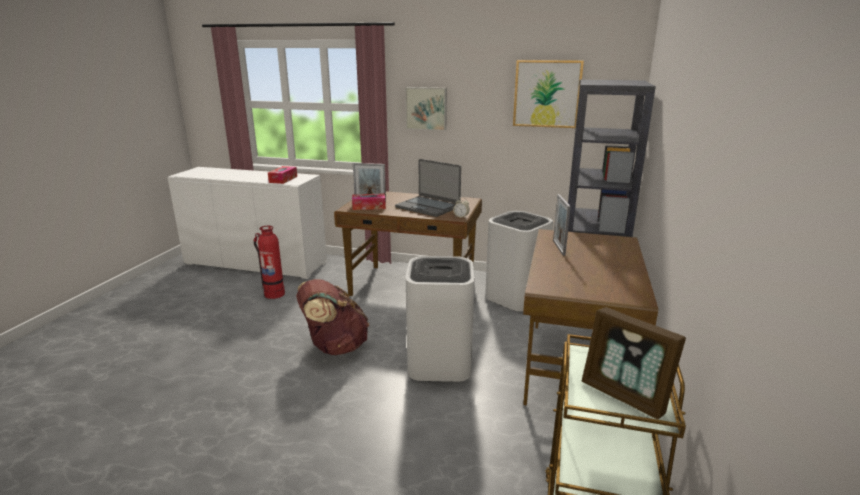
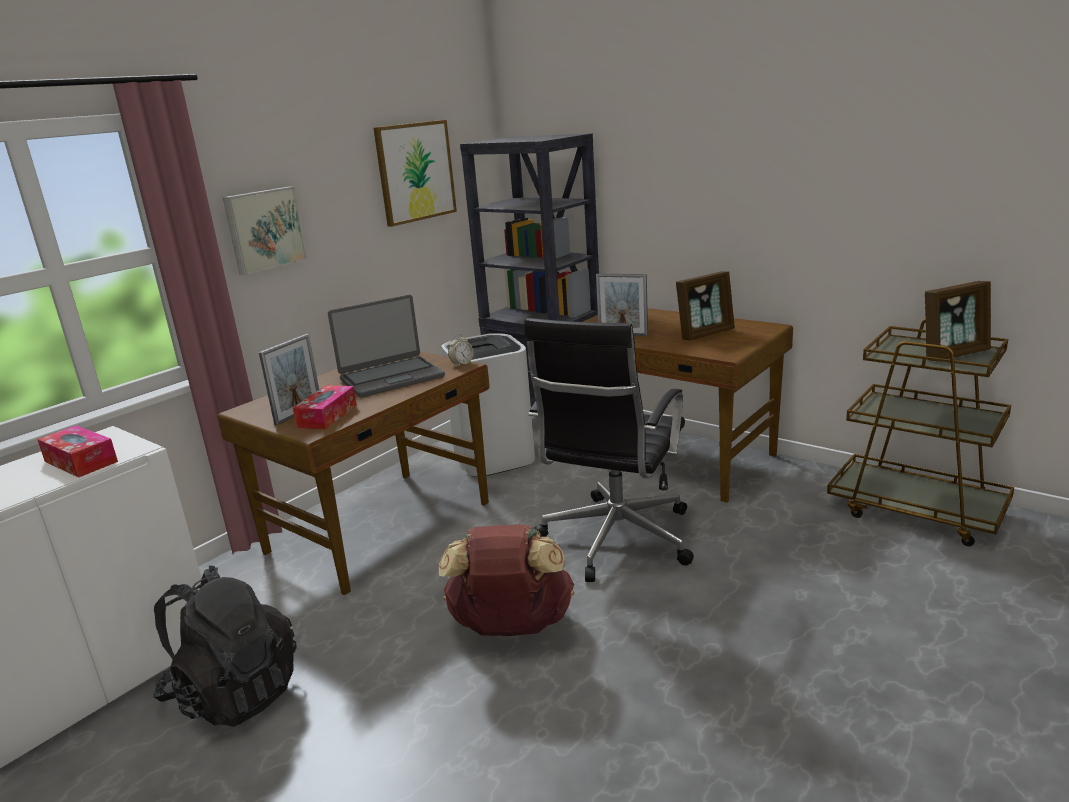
camera: 65 degrees left, 0 degrees up
(274, 294) = (234, 693): fire extinguisher -> black backpack
(439, 363) = (615, 540): white trash can -> black office chair
(589, 274) = (705, 334): none -> picture frame

